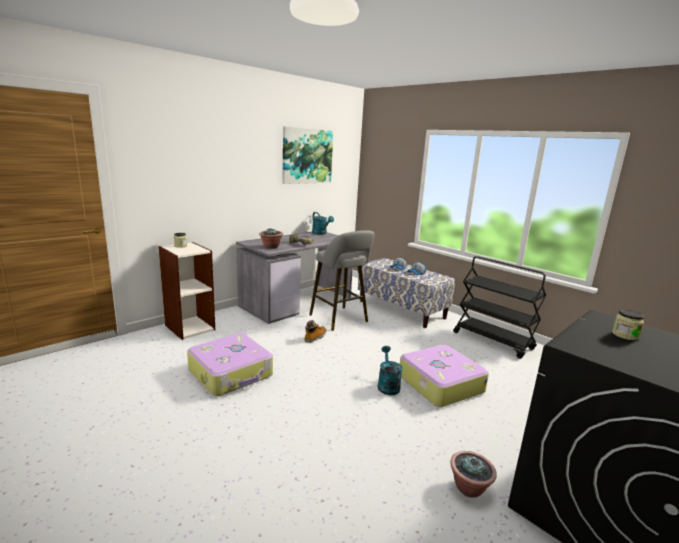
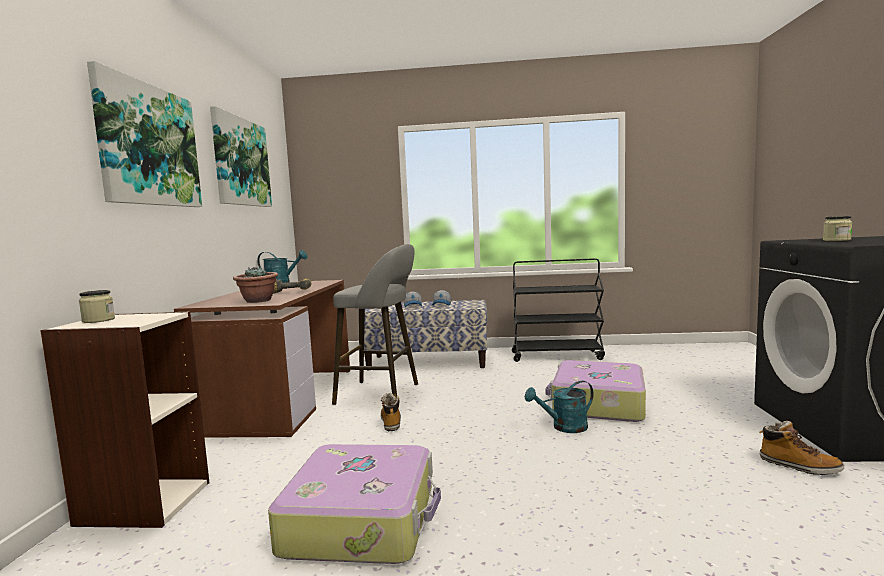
camera: 40 degrees left, 10 degrees down
(231, 157) = (149, 145): none -> picture
(296, 301) = (282, 398): grey desk -> brown desk
(387, 385) = (564, 427): turquoise watering can -> turquoise watering can turned 60 degrees counterclockwise
(469, 488) = (799, 466): potted plant -> boot

